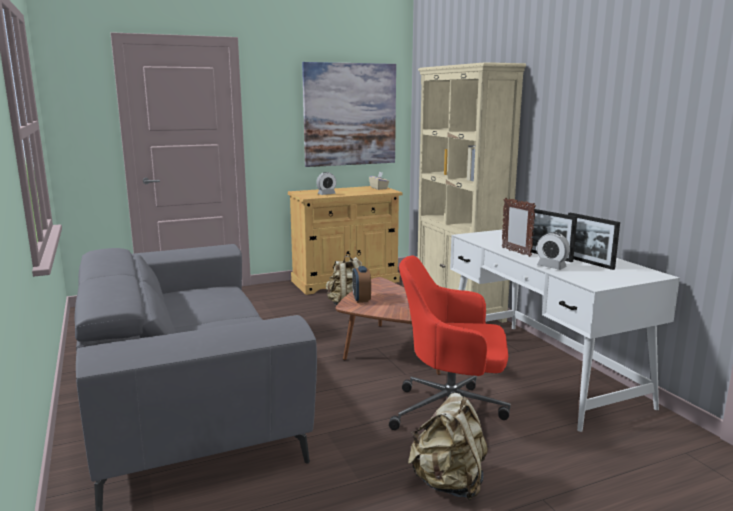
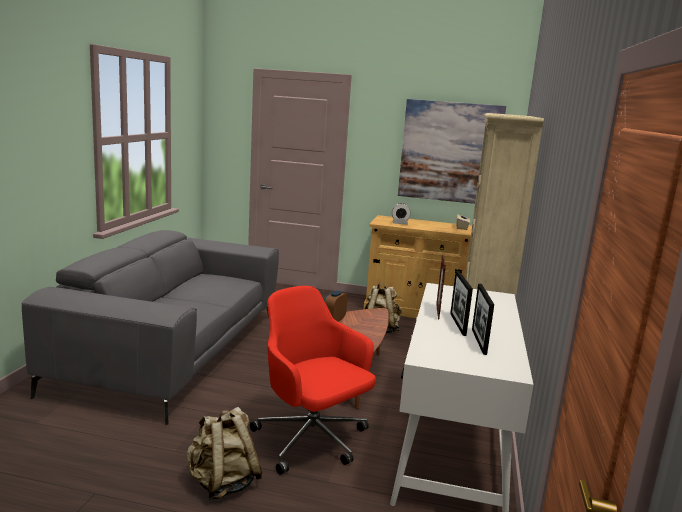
camera: 35 degrees right, 0 degrees up
(551, 267) = (431, 333): alarm clock -> none

